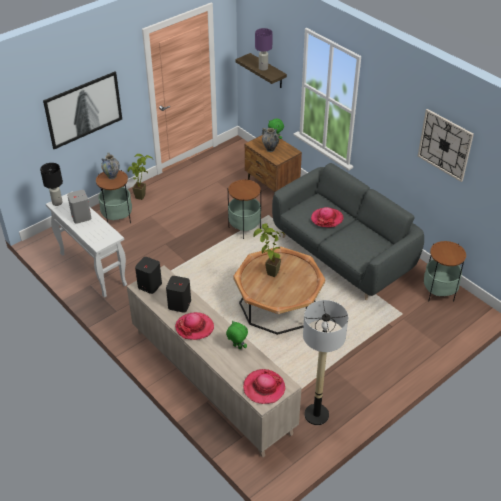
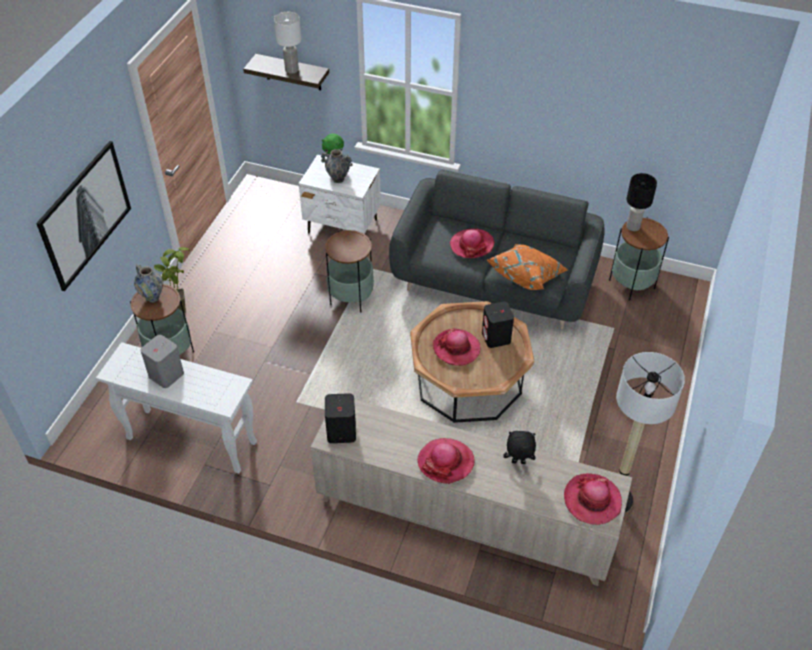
camera: 30 degrees left, 5 degrees up
(57, 202) = (112, 368): black table lamp -> black table lamp (632, 226)
(179, 304) = (401, 440): black speaker -> black speaker (496, 337)
(237, 347) = (518, 463): green plush toy -> black plush toy
(263, 68) = (292, 70): purple table lamp -> white table lamp
(269, 276) = (456, 348): potted plant -> hat
(272, 185) = (343, 226): brown nightstand -> white nightstand
(348, 250) = (527, 275): none -> orange pillow
(445, 145) = (614, 99): wall clock -> none

